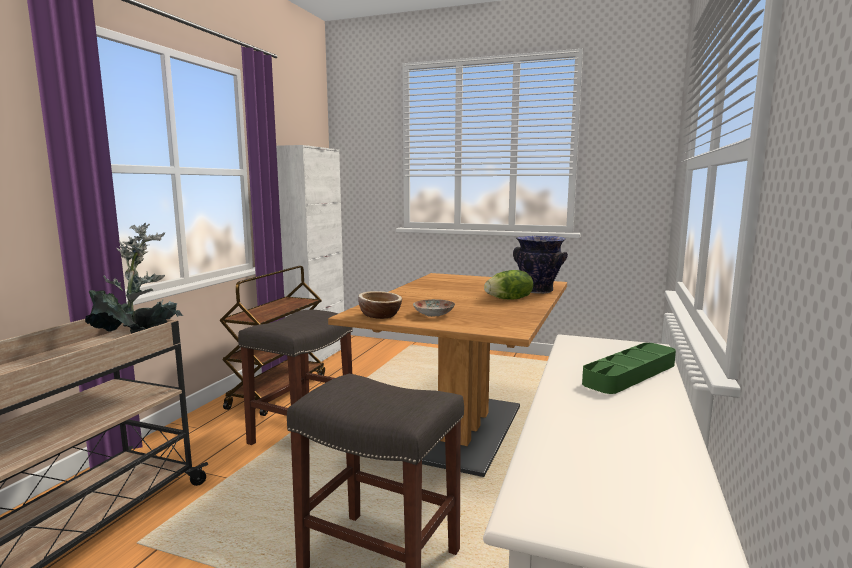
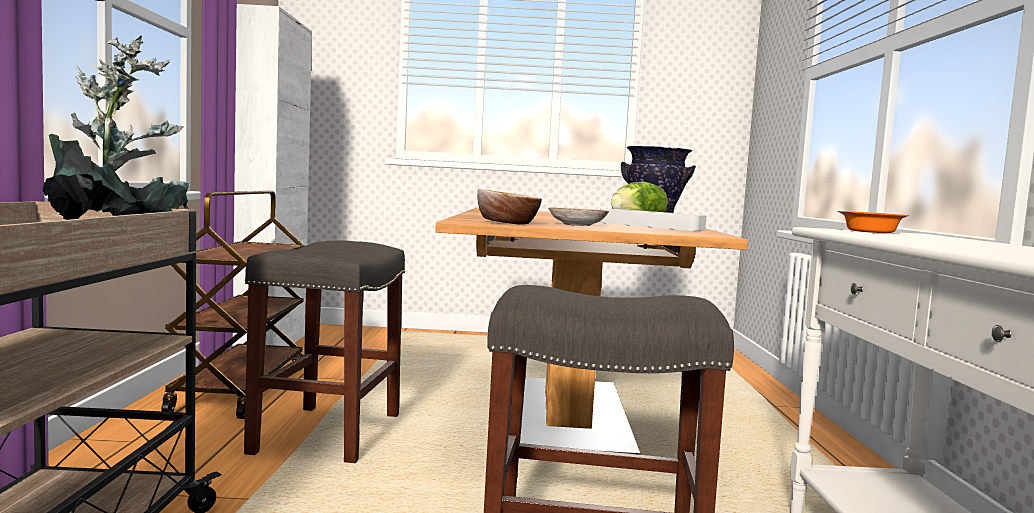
camera: 20 degrees left, 5 degrees down
(497, 311) = (650, 226): none -> grey tray
(601, 347) = (872, 232): none -> orange bowl
(630, 374) = (959, 240): green tray -> none

